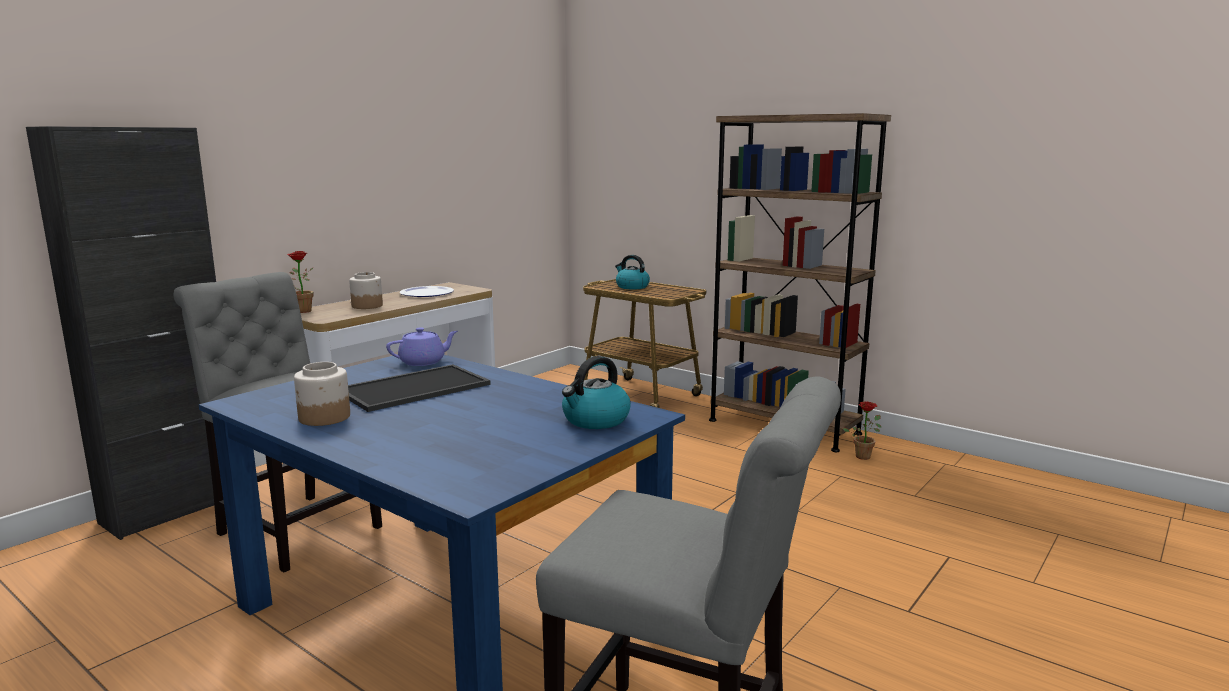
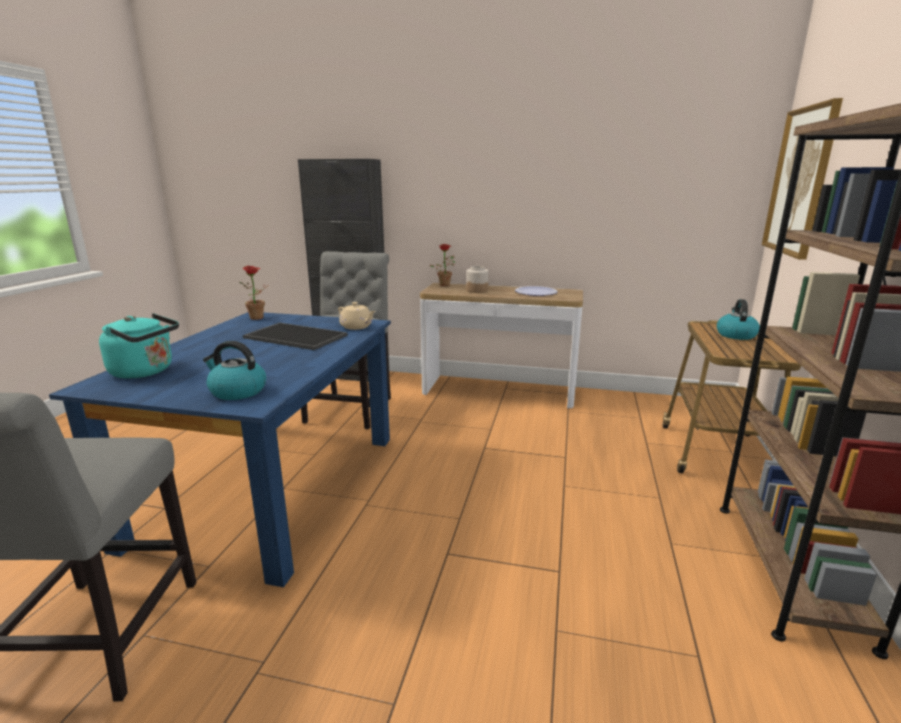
camera: 65 degrees right, 5 degrees up
(324, 418) = (230, 333): jar -> none
(423, 362) = (357, 327): purple teapot -> beige teapot
(447, 463) = (146, 371): none -> turquoise kettle
(613, 153) = (800, 181): none -> picture
(863, 455) = (802, 673): potted plant -> potted plant (259, 318)

